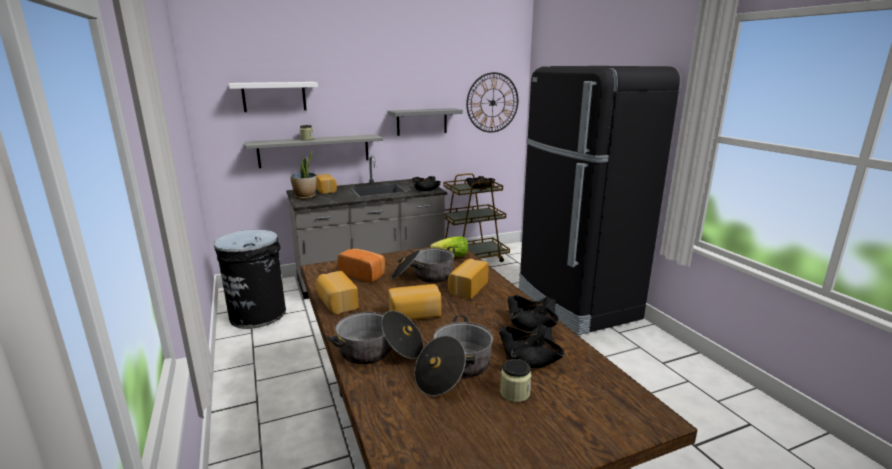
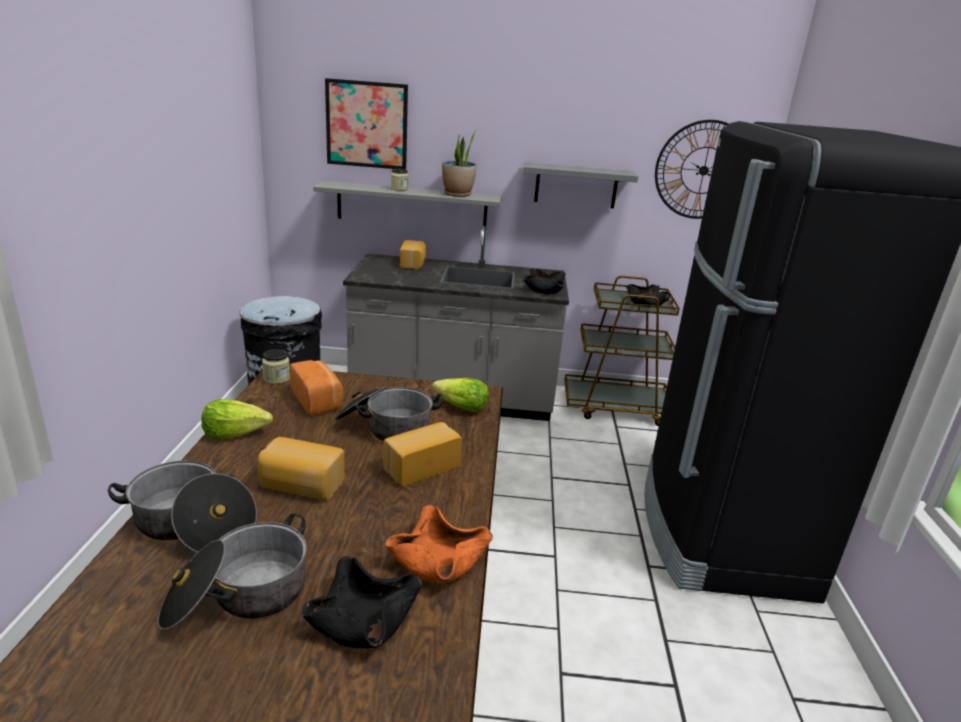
camera: 25 degrees right, 5 degrees up
(274, 96) = (367, 124): white shelf -> picture
(305, 197) = (376, 268): potted plant -> potted plant (458, 194)
(336, 303) = (235, 433): bread -> lettuce
(515, 393) = (265, 674): jar -> jar (276, 378)
(532, 322) = (439, 561): black bowl -> orange bowl

